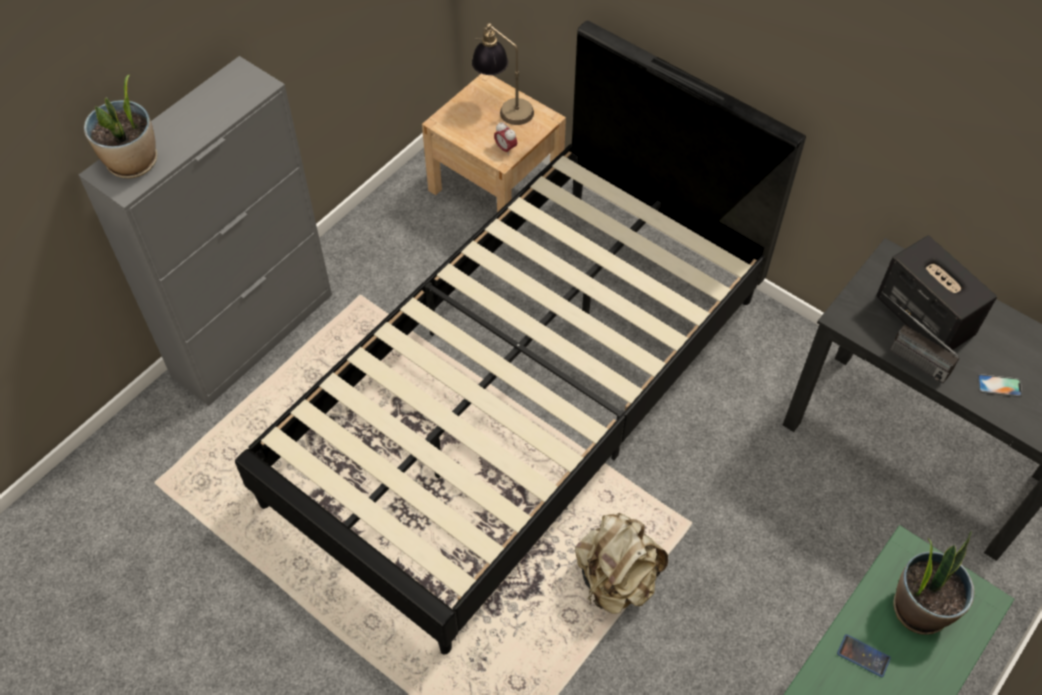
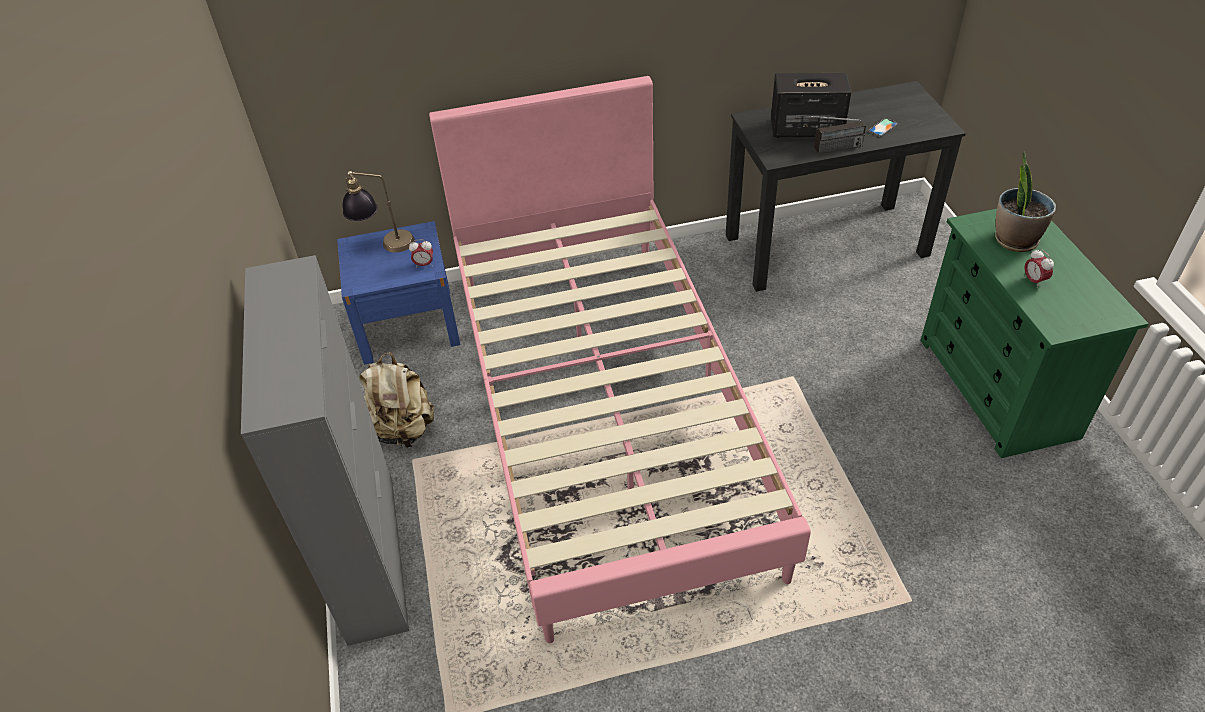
camera: 50 degrees left, 10 degrees down
(133, 162) = (278, 387): potted plant -> none
(495, 187) = (408, 325): beige nightstand -> blue nightstand
(521, 395) = (606, 411): black bed -> pink bed
(616, 579) = (805, 442): beige backpack -> beige backpack (402, 429)
(863, 656) = (1033, 281): phone -> alarm clock

